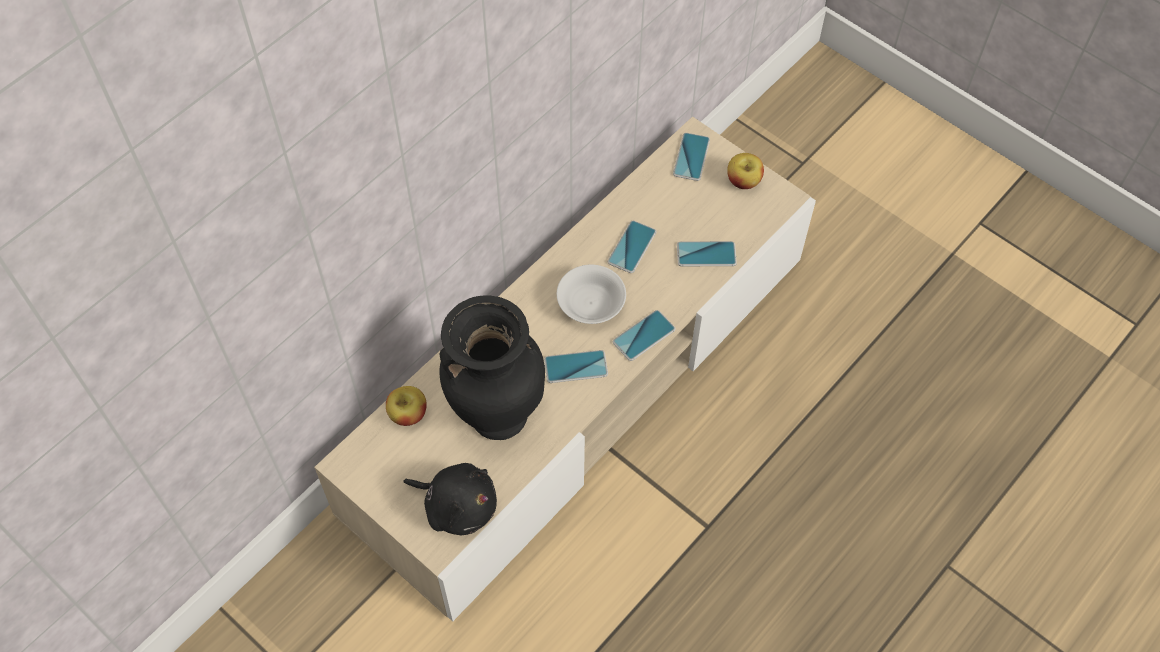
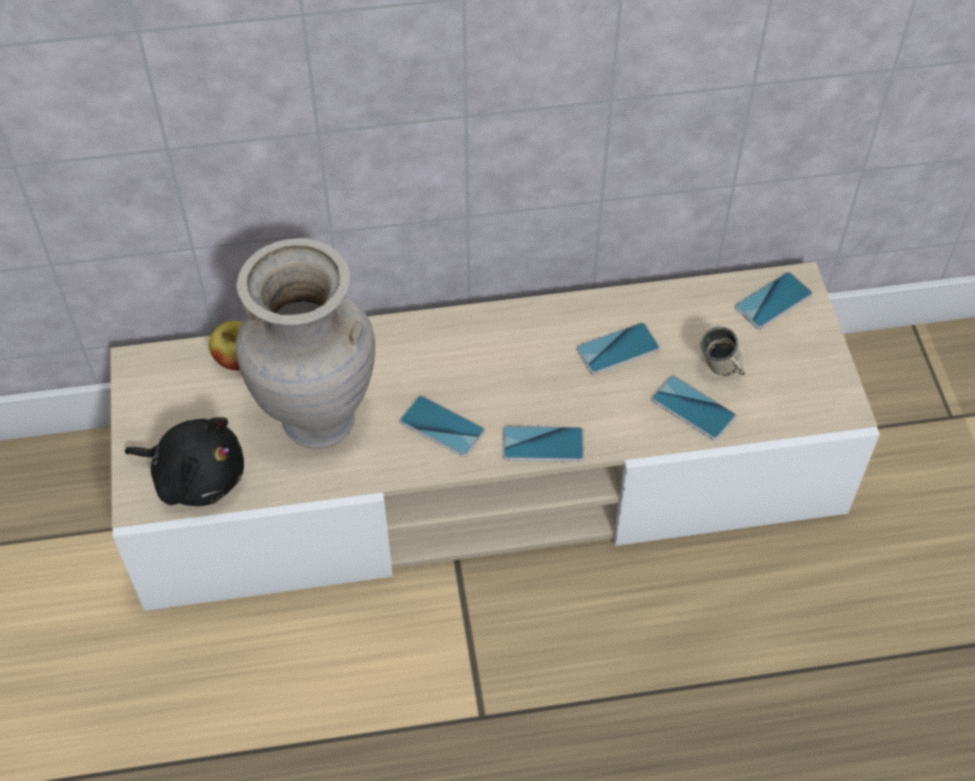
camera: 40 degrees right, 5 degrees down
(457, 506) = (196, 476): black plush toy -> black plush toy turned 45 degrees counterclockwise
(497, 415) = (319, 419): black vase -> beige vase
(590, 303) = (518, 375): white bowl -> none
(702, 220) = (722, 371): none -> beige mug
(743, 181) = (810, 361): apple -> none

